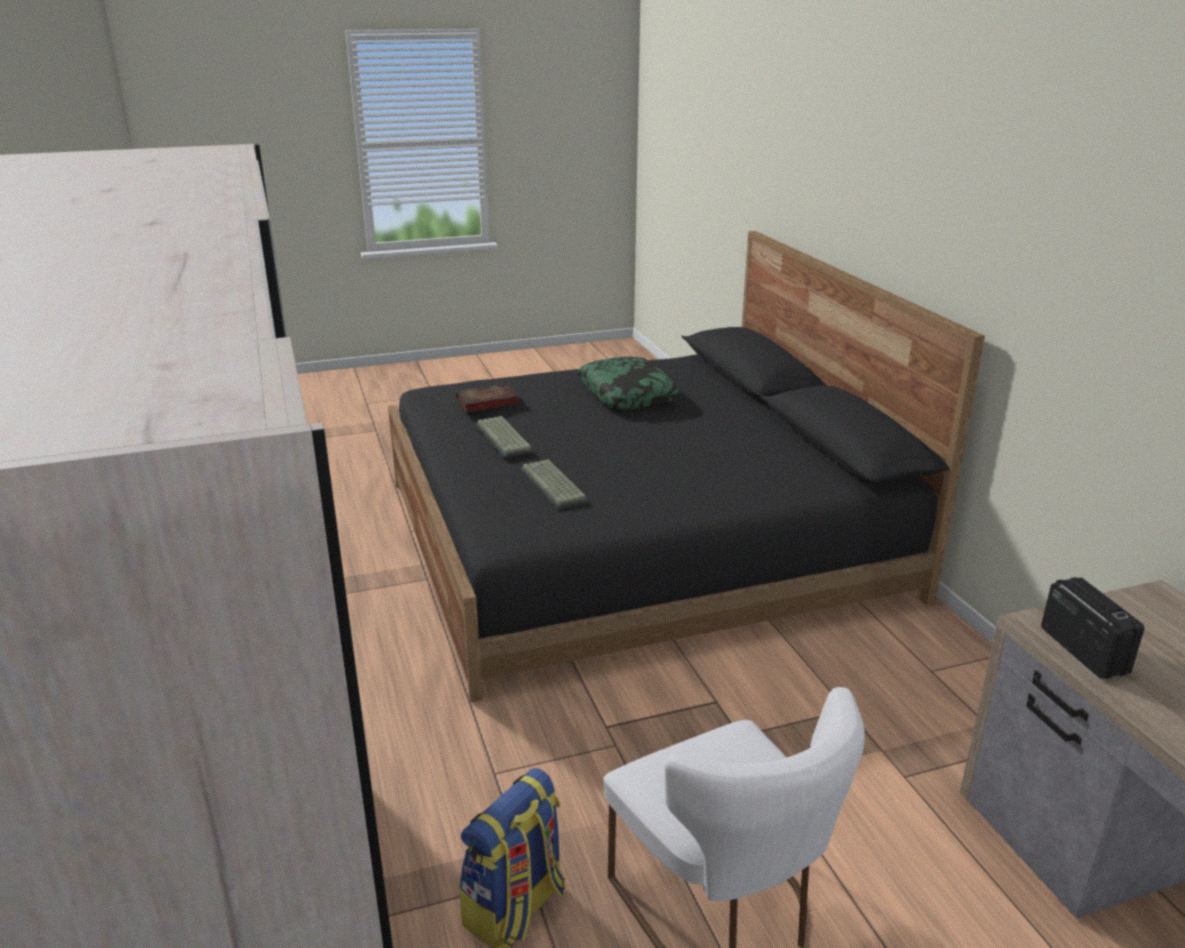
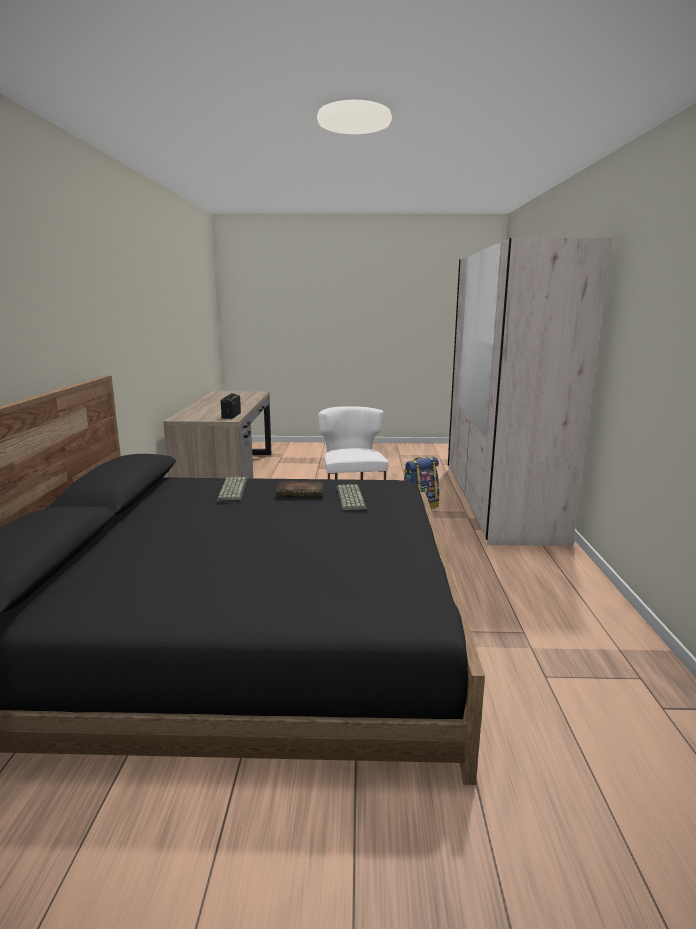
camera: 160 degrees left, 10 degrees down
(486, 402) = (363, 564): book -> book (301, 492)
(505, 438) = (364, 531): keyboard -> keyboard (232, 490)
(627, 394) = (199, 562): pillow -> none

